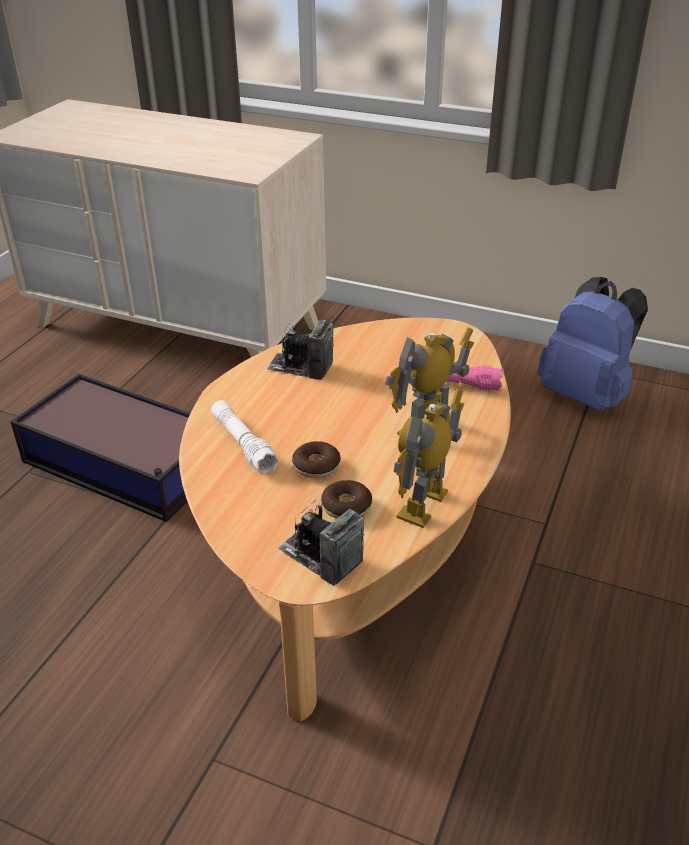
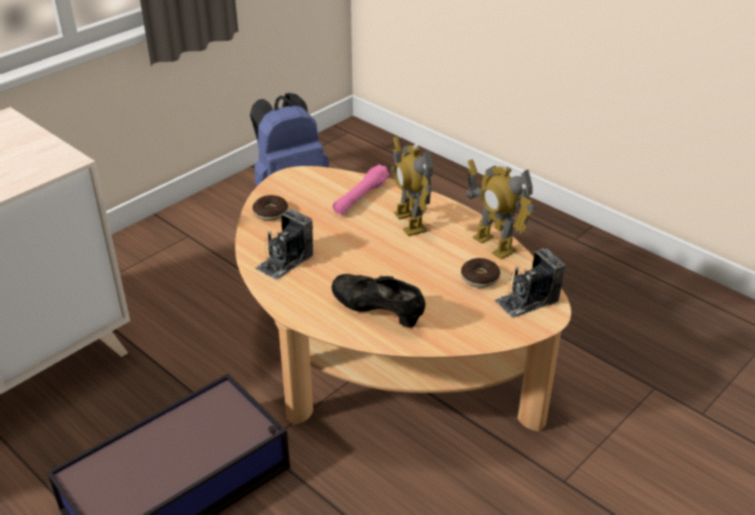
camera: 70 degrees left, 0 degrees up
(243, 444) = (378, 313): white flashlight -> black shoe
(316, 466) = (426, 281): donut -> donut (270, 213)

